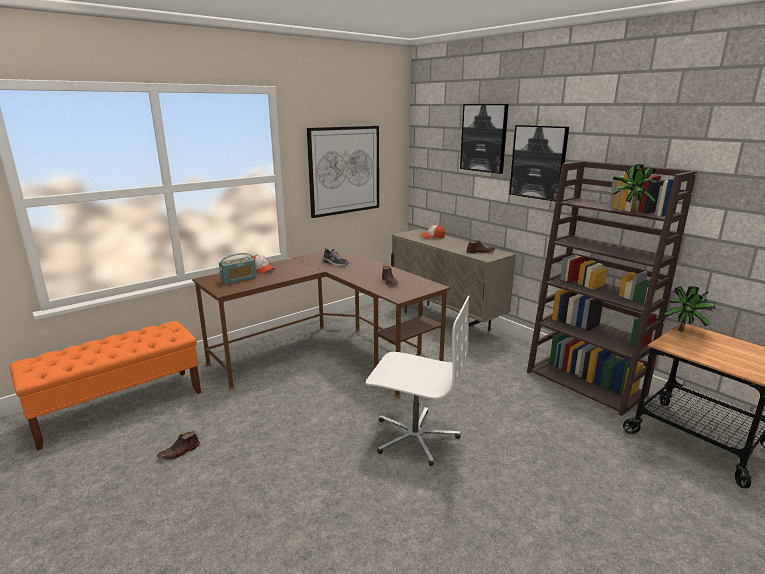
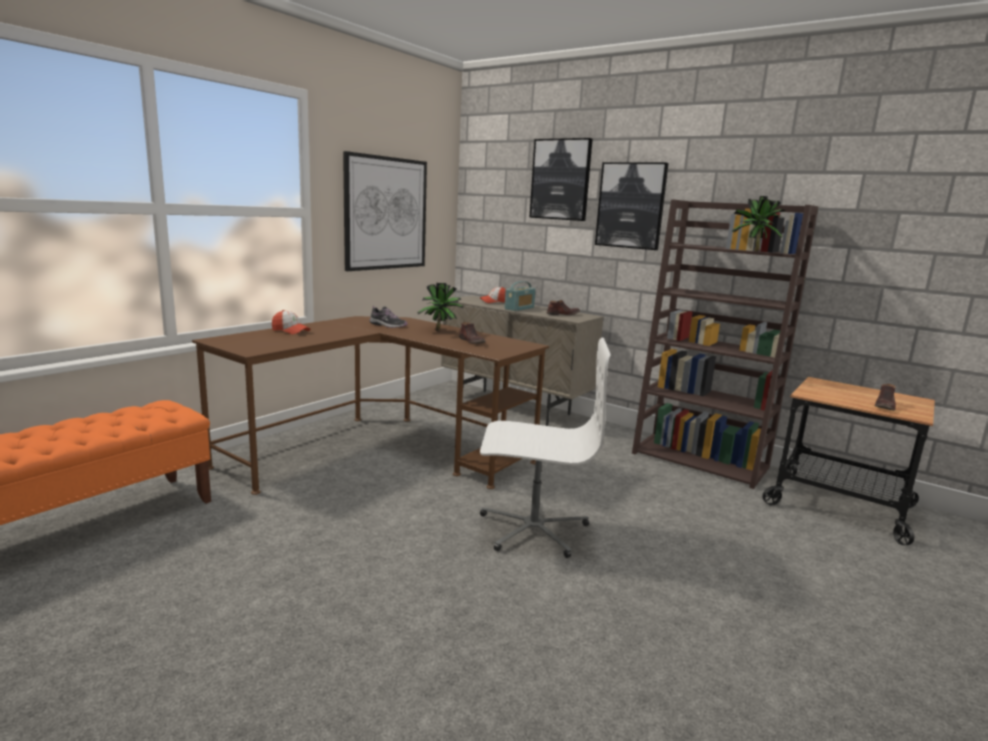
camera: 15 degrees left, 5 degrees down
(179, 452) = (206, 576): brown shoe -> brown shoe (884, 406)
(239, 279) = (264, 340): radio -> radio (519, 308)
(684, 331) = (816, 383): potted plant -> potted plant (441, 331)

